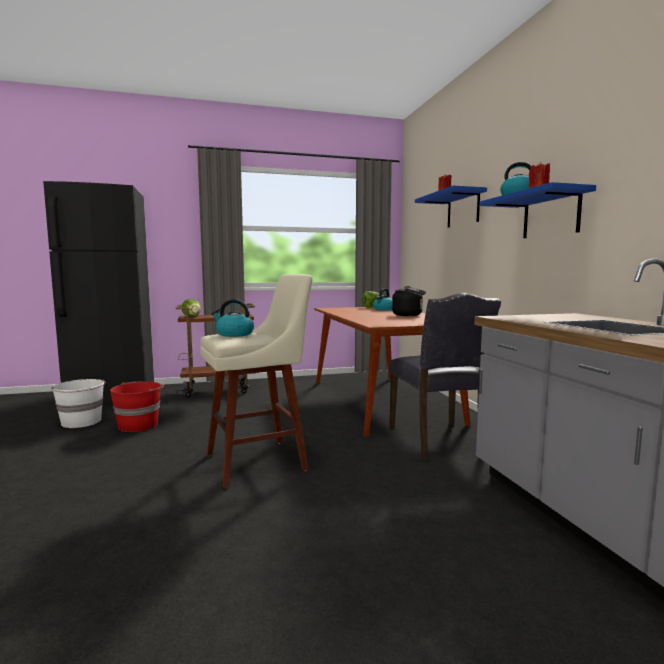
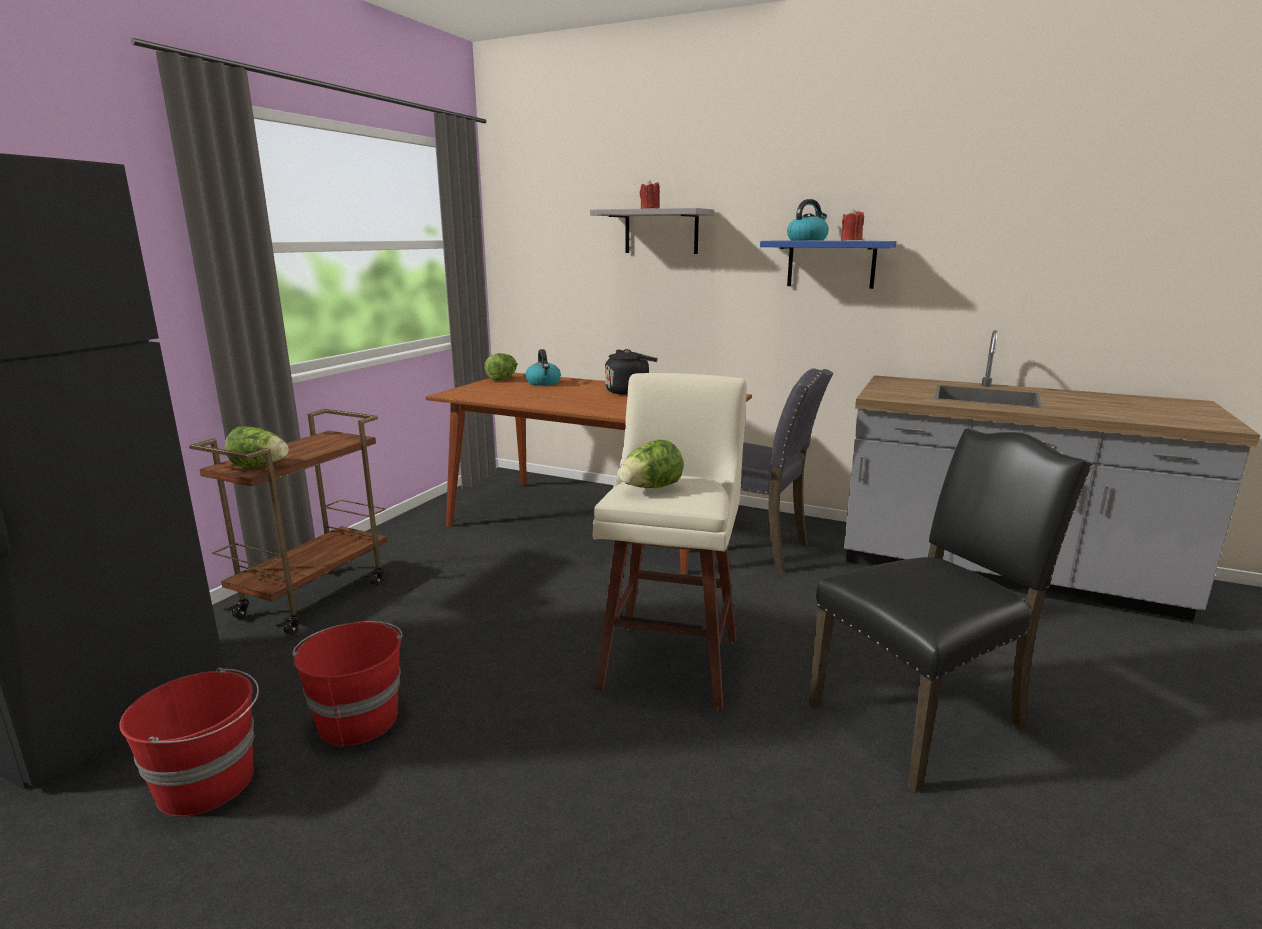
camera: 50 degrees left, 10 degrees up
(82, 422) = (208, 783): white bucket -> red bucket
(234, 334) = (651, 488): kettle -> lettuce
(296, 559) = (922, 718): none -> black chair
(463, 209) = (661, 232): blue shelf -> grey shelf

